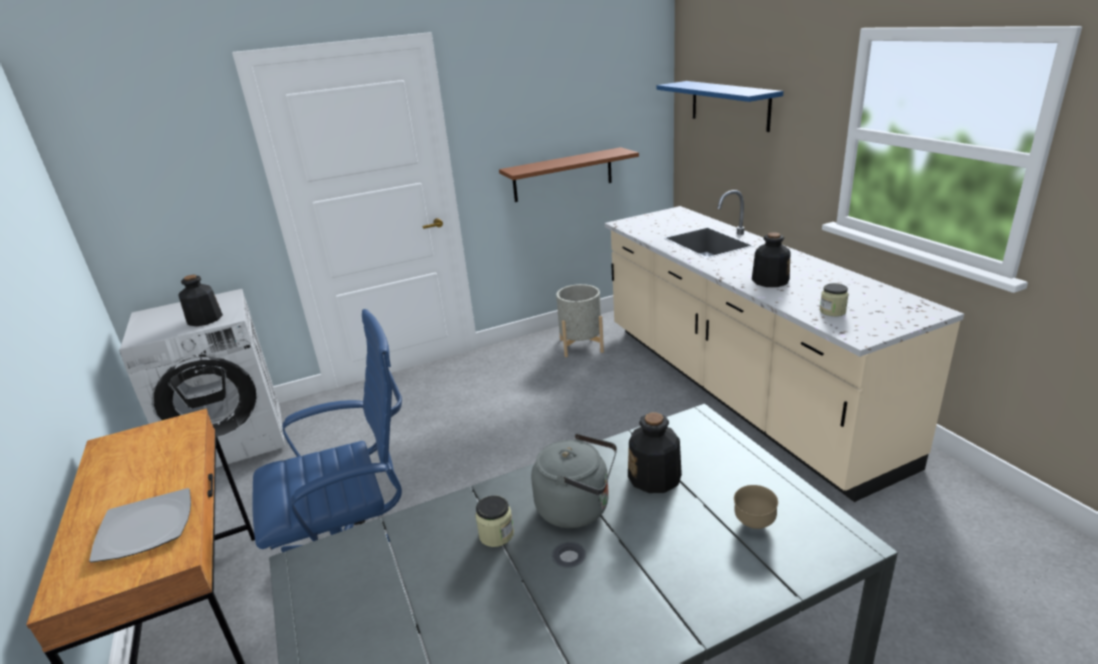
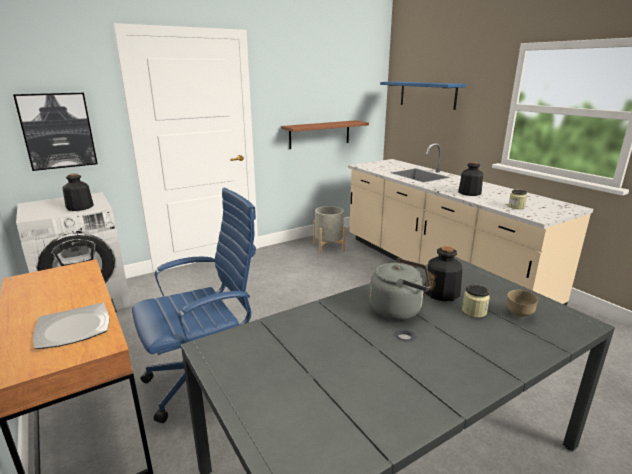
camera: 10 degrees left, 5 degrees down
(173, 211) = (57, 131): none -> picture
(496, 534) = (348, 326): jar -> jar (474, 311)

